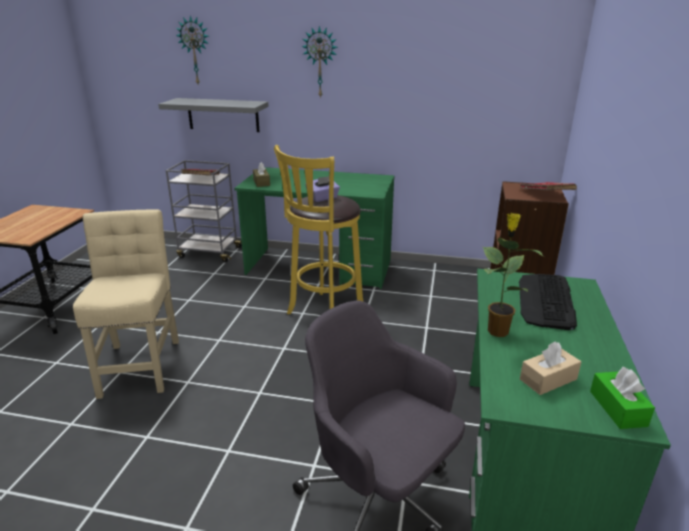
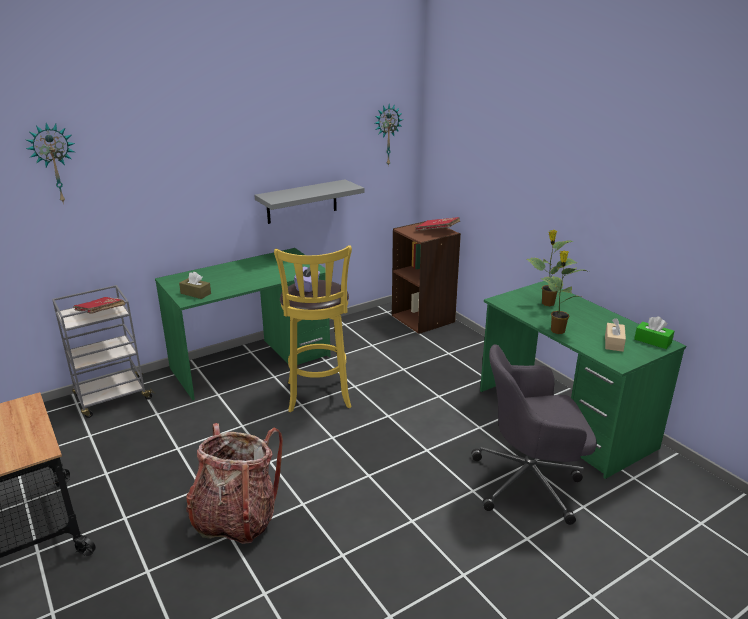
camera: 45 degrees left, 0 degrees up
(140, 364) = (236, 518): beige chair -> backpack
(223, 115) = (98, 231): grey shelf -> grey shelf (302, 201)
(320, 62) = (210, 153): wall clock -> wall clock (387, 135)
(546, 301) = (547, 303): keyboard -> potted plant

